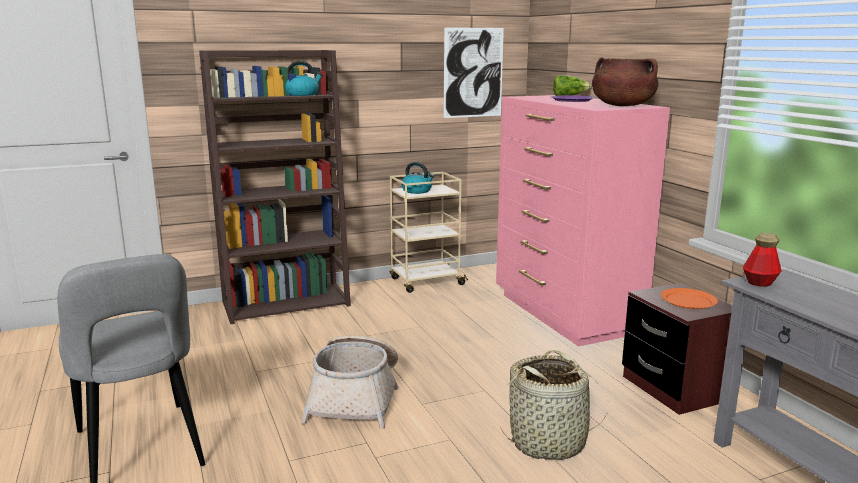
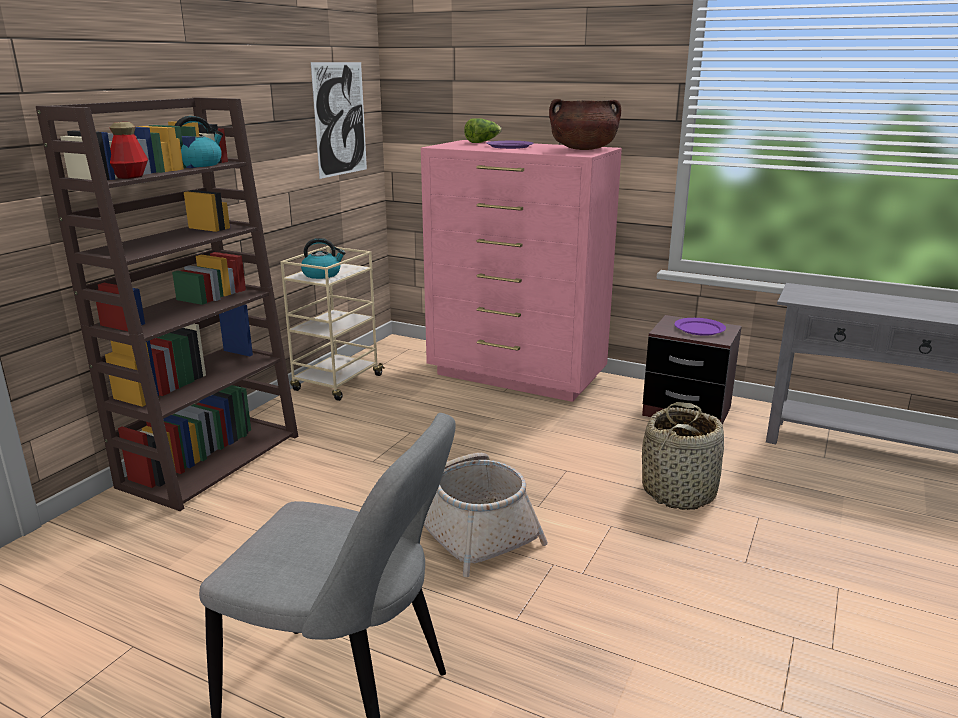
camera: 40 degrees left, 5 degrees up
(688, 301) = (699, 329): orange plate -> purple plate
(759, 282) = (800, 297): bottle -> bottle (130, 176)

